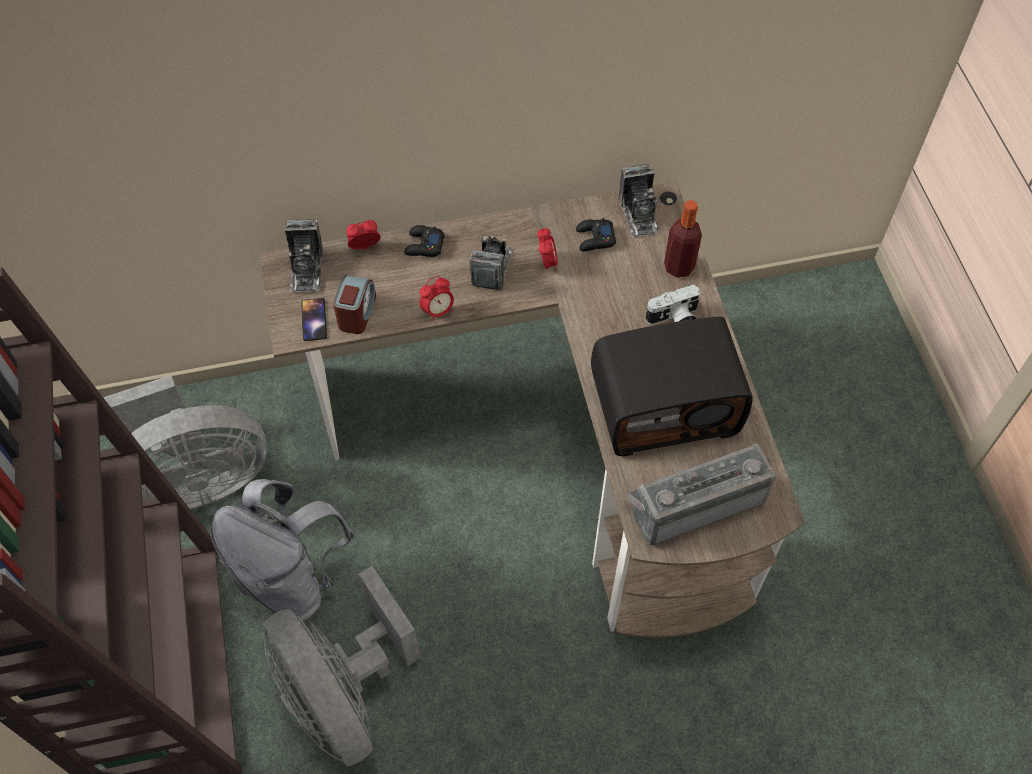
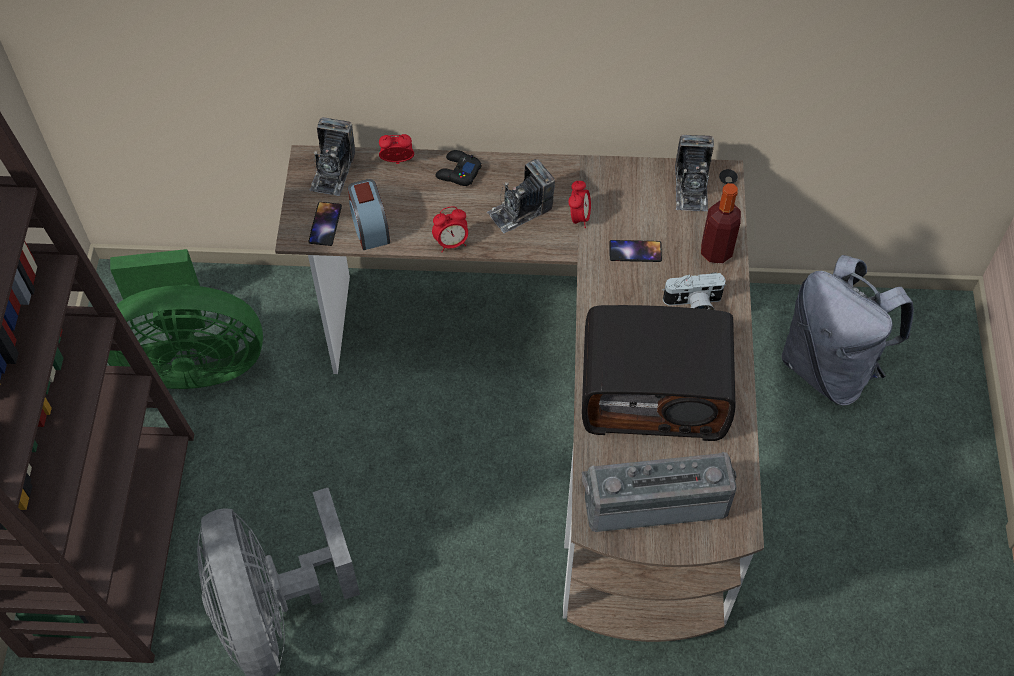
camera: 15 degrees right, 0 degrees up
(197, 479) = (191, 361): grey fan -> green fan
(292, 578) = (256, 483): grey backpack -> grey backpack (830, 367)
(357, 313) = (369, 227): alarm clock -> alarm clock turned 135 degrees clockwise
(492, 268) = (520, 210): camera -> camera turned 150 degrees counterclockwise
(595, 239) = (636, 203): black game controller -> none
(607, 282) = (635, 251): none -> phone

